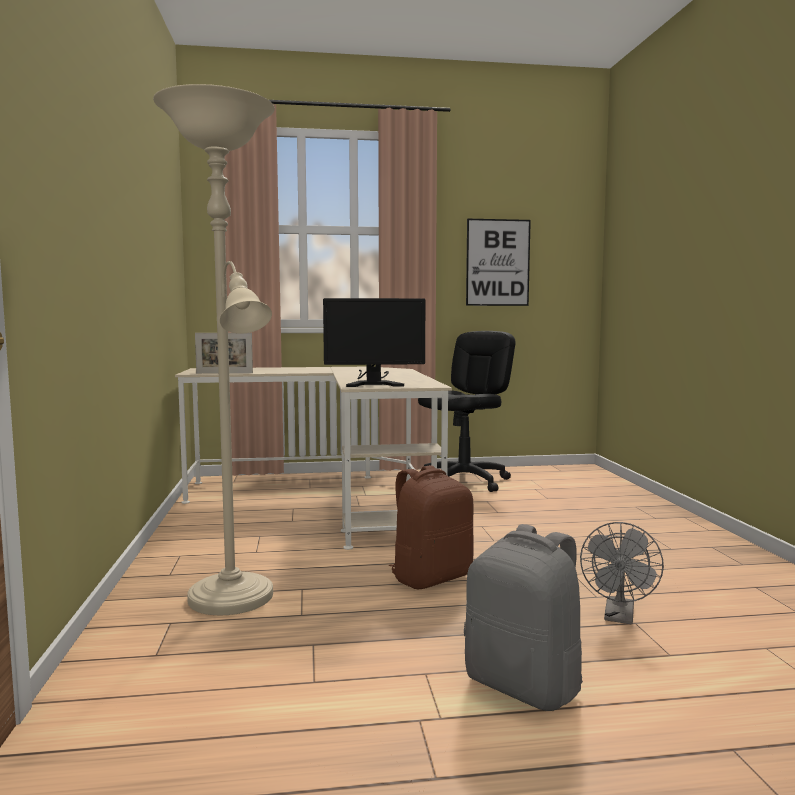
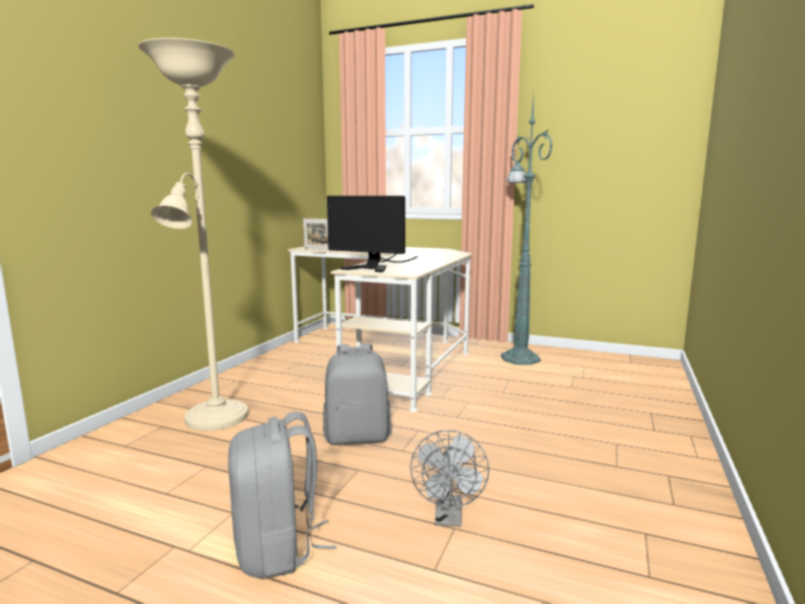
camera: 30 degrees right, 5 degrees up
(431, 577) = (358, 437): brown backpack -> grey backpack
(465, 481) = (519, 358): black office chair -> green floor lamp
(497, 262) = (582, 153): picture -> none
(619, 617) = (449, 518): grey fan -> grey fan turned 45 degrees counterclockwise

